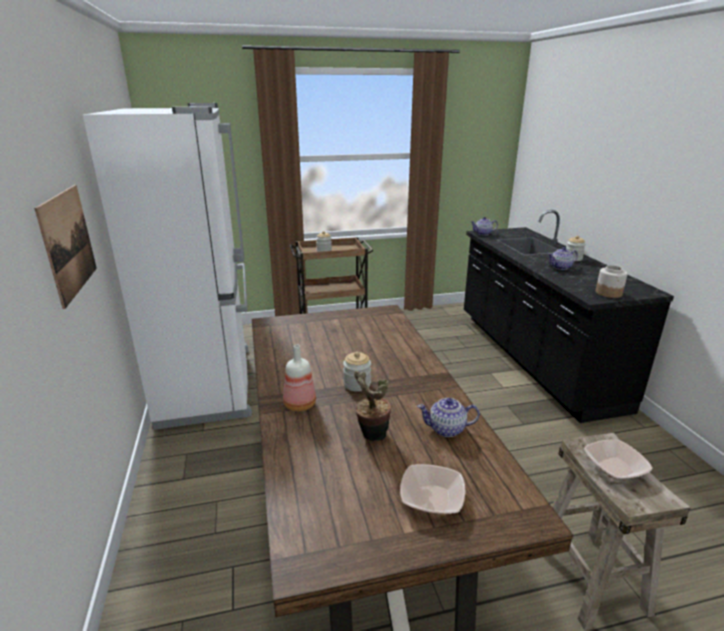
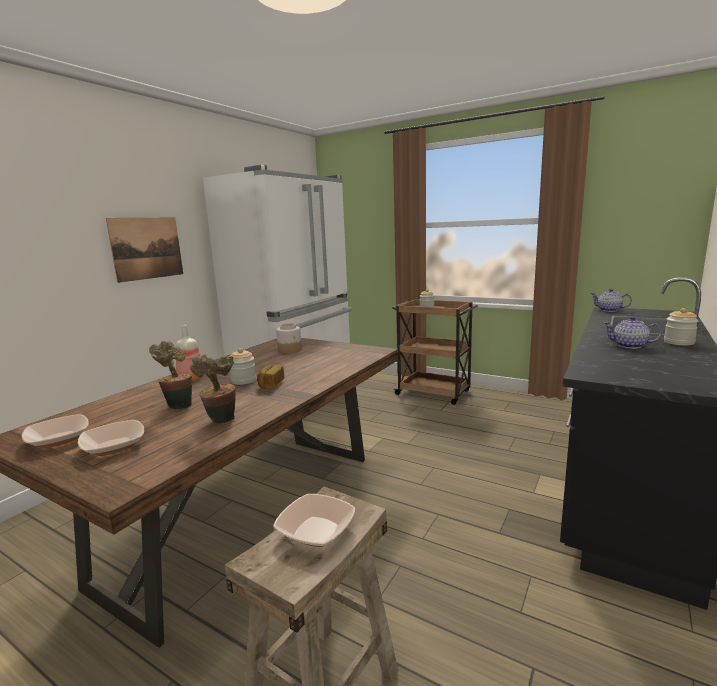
camera: 45 degrees right, 10 degrees down
(362, 528) = (58, 439): none -> bowl
(390, 378) = (270, 384): none -> bread
(447, 429) = (220, 421): teapot -> potted plant
(609, 293) = (629, 376): jar -> jar (290, 350)

